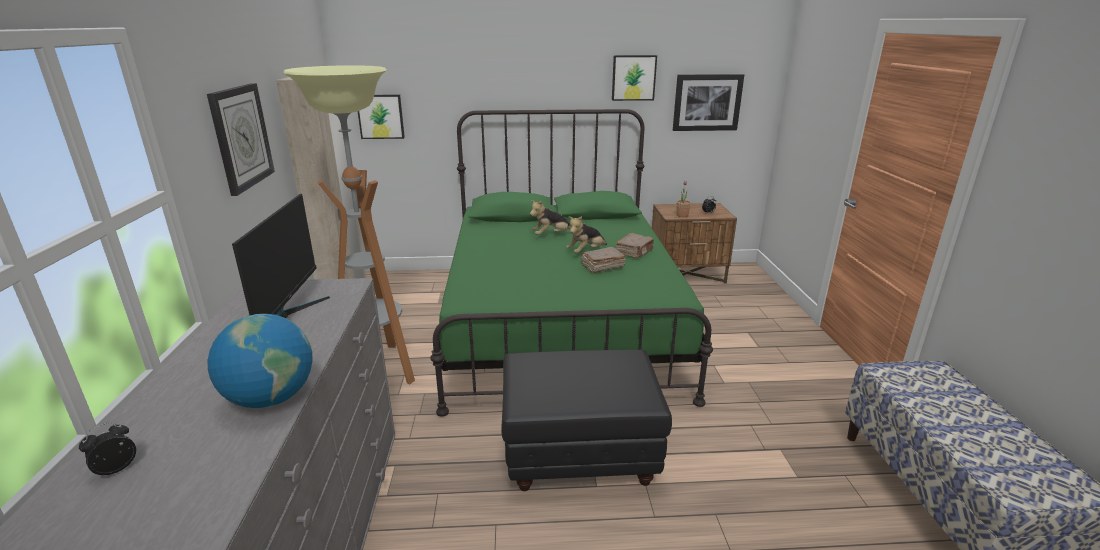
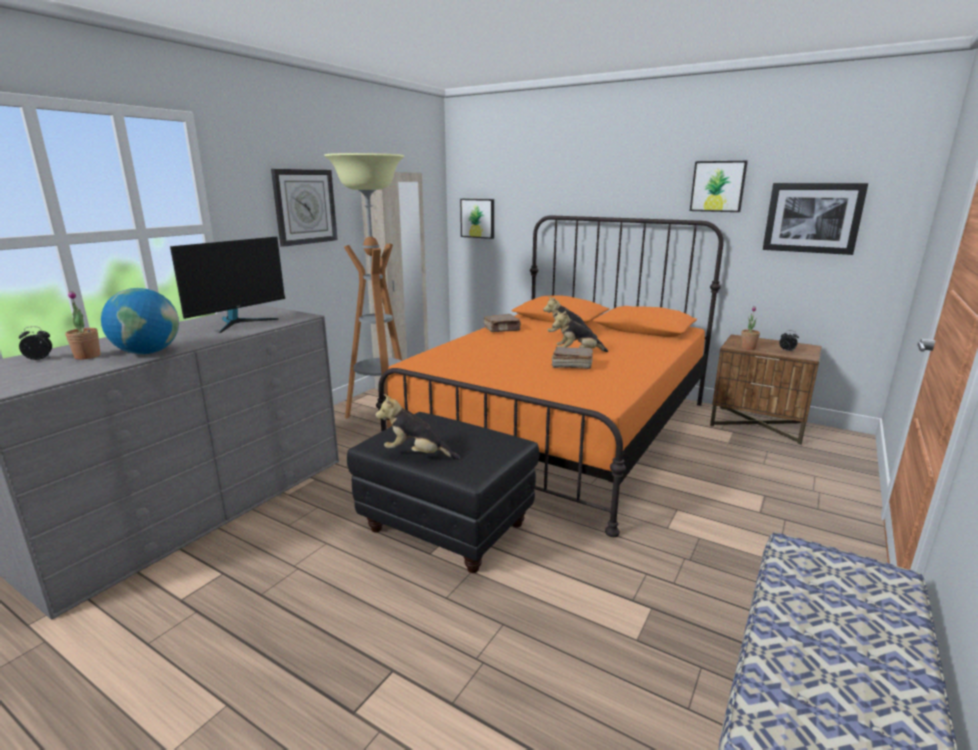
camera: 35 degrees right, 5 degrees down
(190, 435) = (87, 356): none -> potted plant
(559, 324) = (560, 429): green bed -> orange bed
(581, 399) = (417, 454): none -> plush toy
(634, 252) = (626, 362): brown book -> brown book (502, 329)

